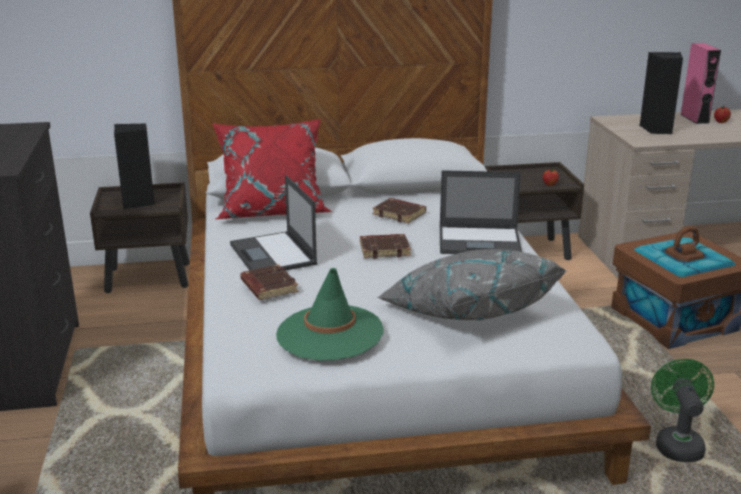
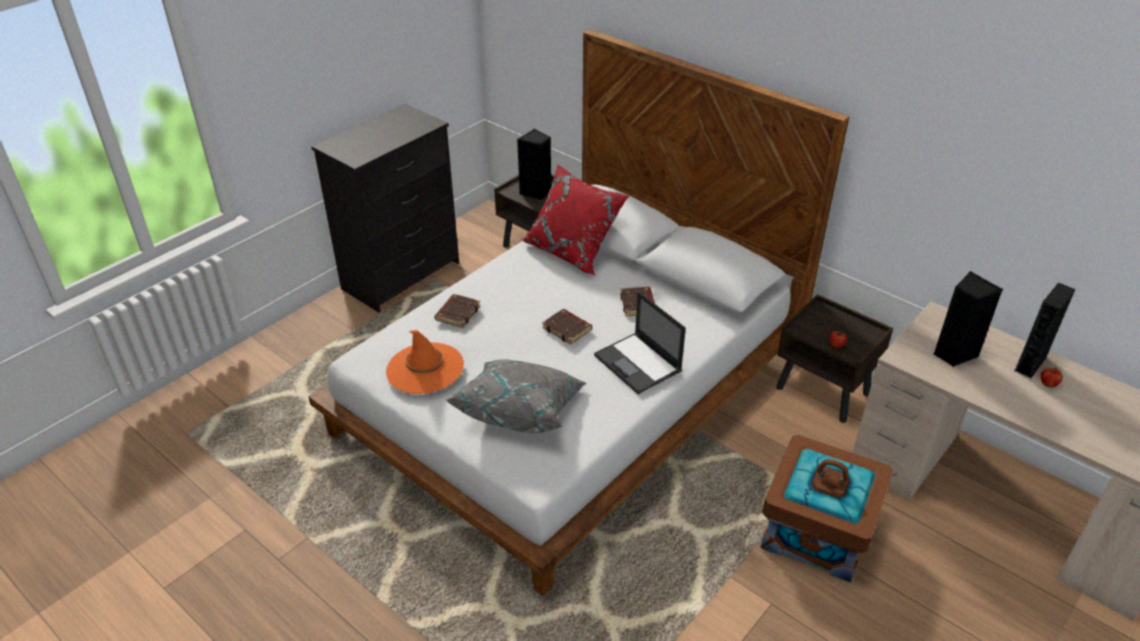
camera: 50 degrees right, 15 degrees up
(273, 254) = (505, 289): laptop -> none
(330, 333) = (425, 368): green hat -> orange hat
(677, 444) = (622, 606): green fan -> none
(694, 118) = (1030, 364): pink speaker -> black speaker

